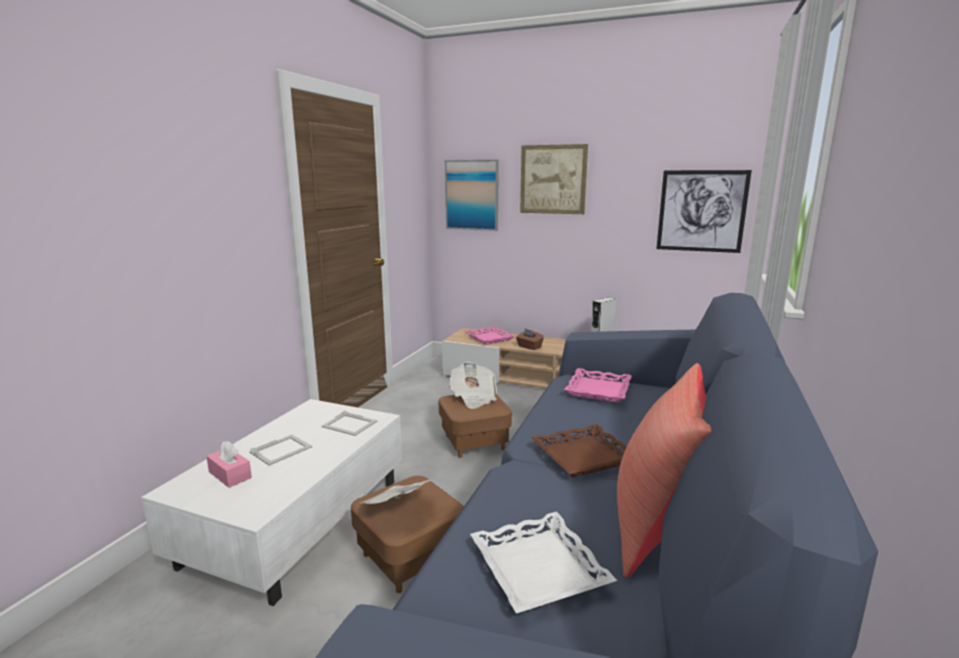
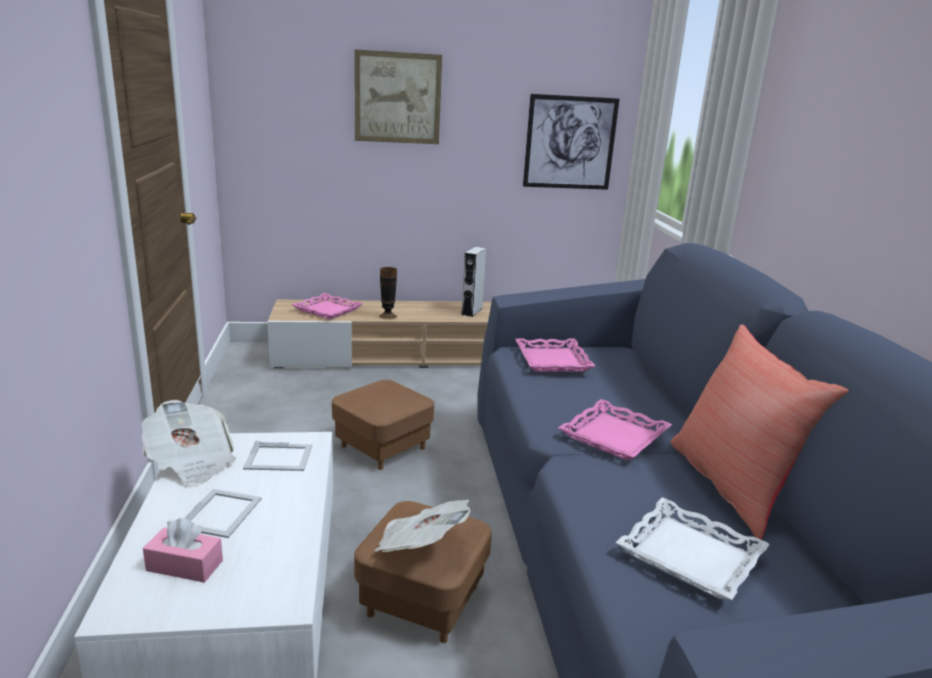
camera: 30 degrees left, 5 degrees up
(472, 195) = (282, 114): picture -> none
(473, 398) = (376, 392): newspaper -> newspaper (191, 463)
(529, 347) = (387, 316): brown tissue box -> vase
(583, 457) = (615, 436): brown tray -> pink tray

